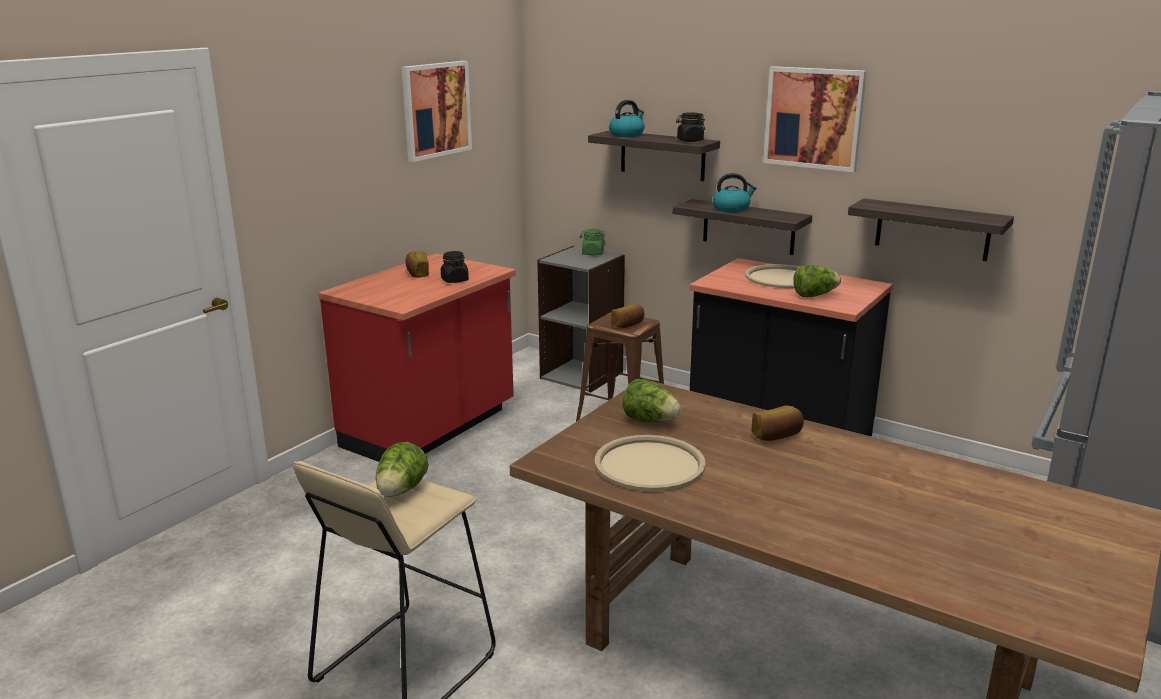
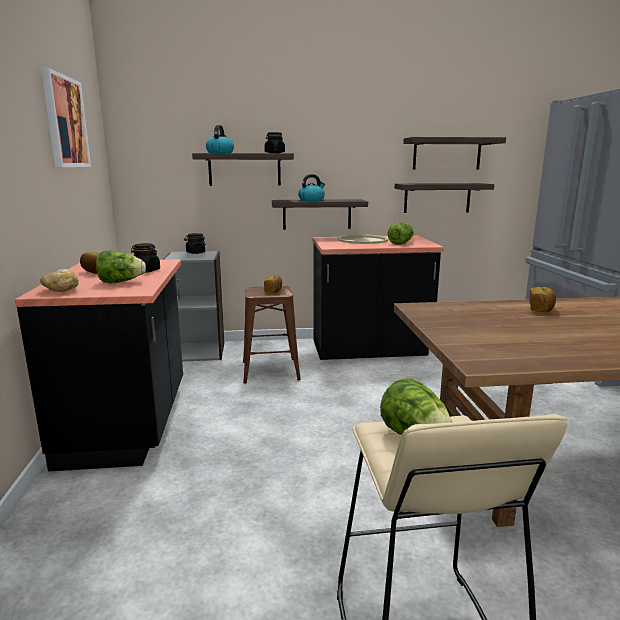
camera: 40 degrees left, 5 degrees down
(358, 290) = (61, 290): none -> bread
(431, 430) = (129, 424): red counter -> black counter
(592, 253) = (195, 253): green jar -> black jar
(649, 464) = (536, 343): beige tray -> none
(650, 421) = (465, 321): lettuce -> lettuce (121, 282)
(814, 118) = (358, 132): picture -> none
(953, 162) = (447, 154): none -> shelf

